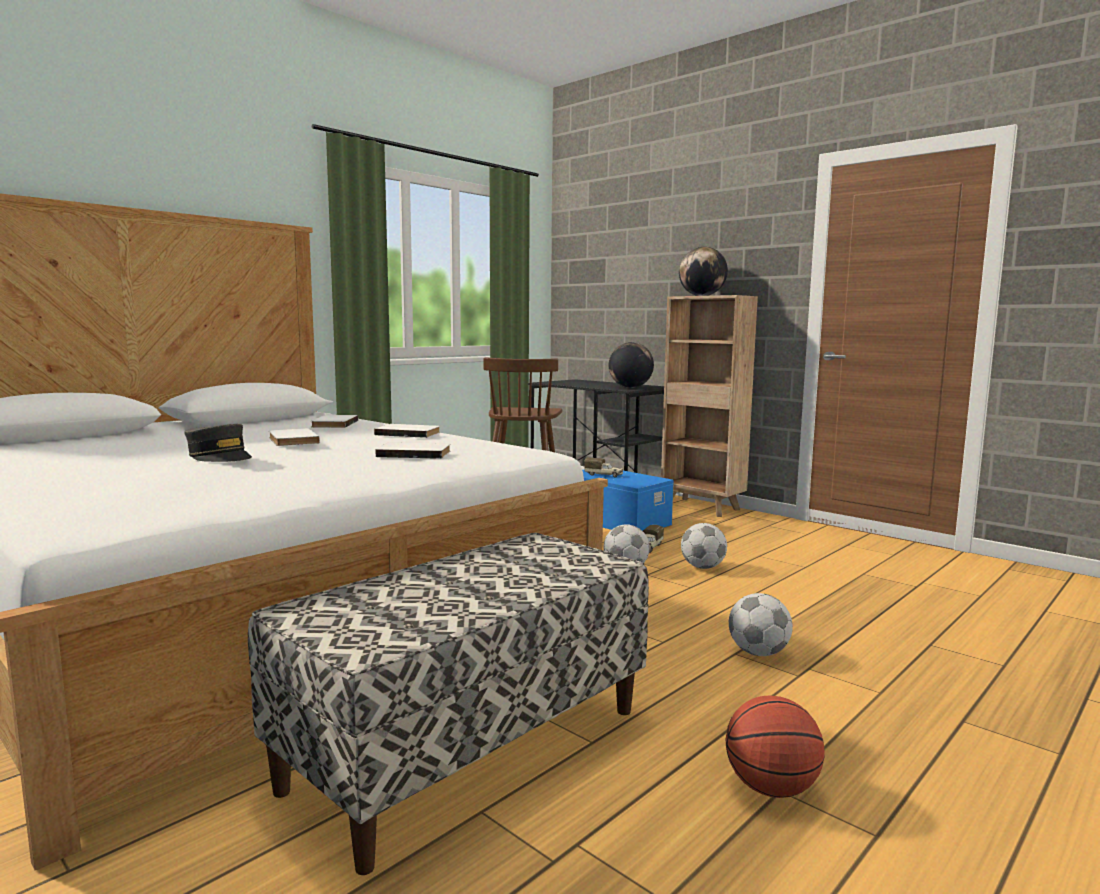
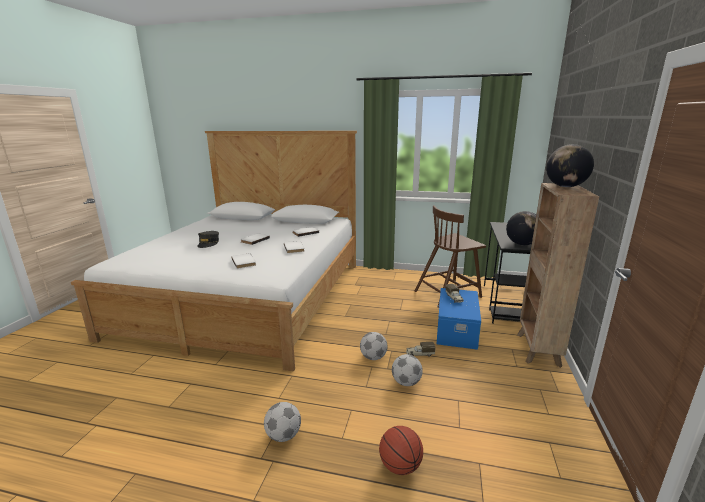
camera: 60 degrees right, 10 degrees up
(469, 747) = (159, 379): bench -> none
(771, 788) = (137, 470): basketball -> basketball (400, 466)

